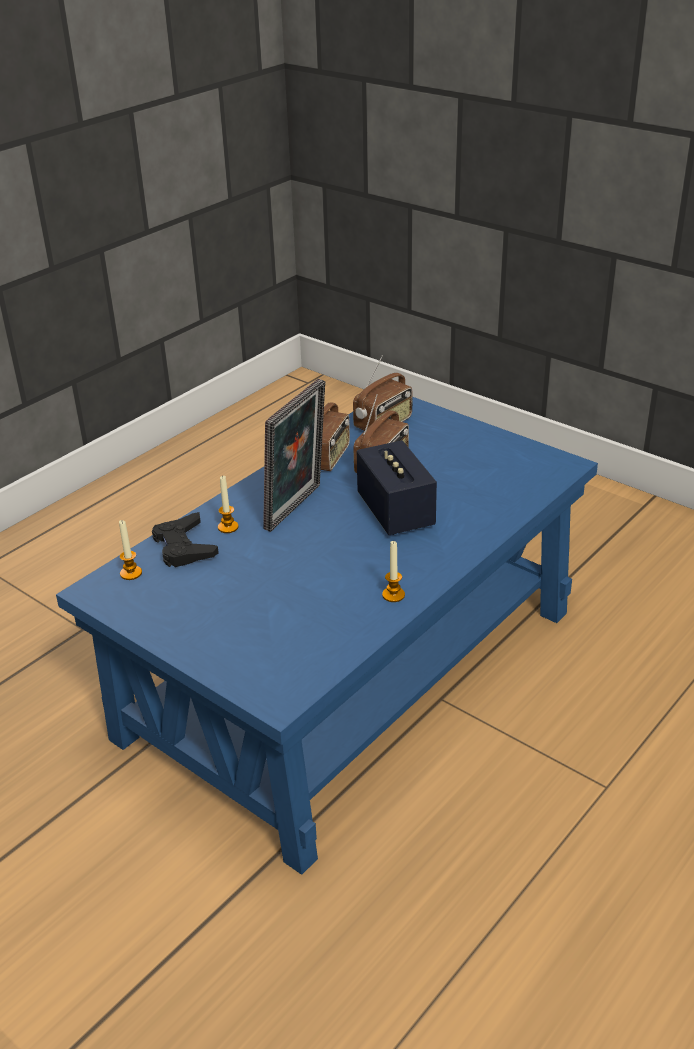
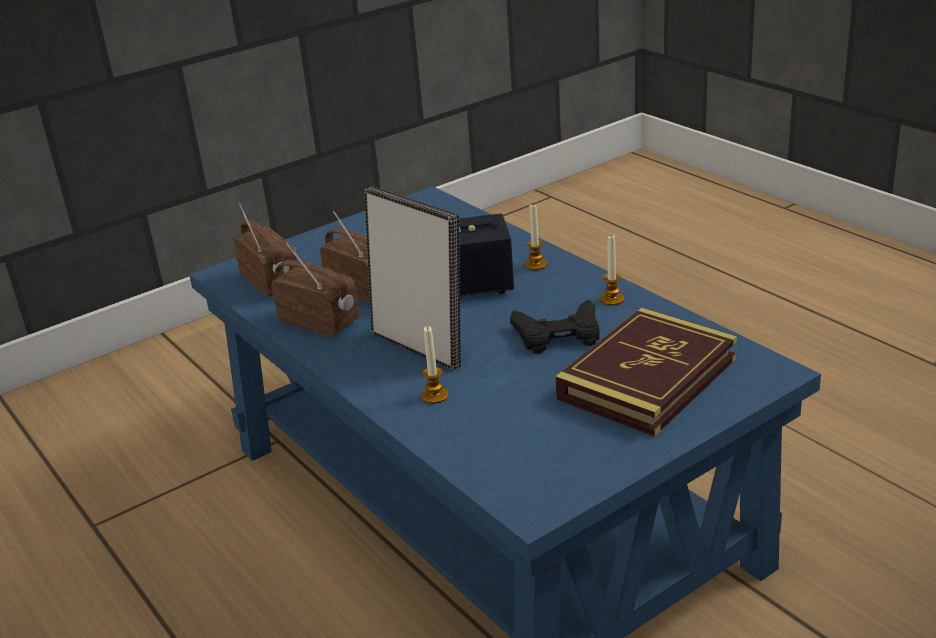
camera: 75 degrees left, 5 degrees down
(131, 573) = (505, 474): candle -> candle (536, 265)
(184, 547) = (462, 430): black game controller -> black game controller (558, 335)
(260, 627) = (647, 379): none -> book

